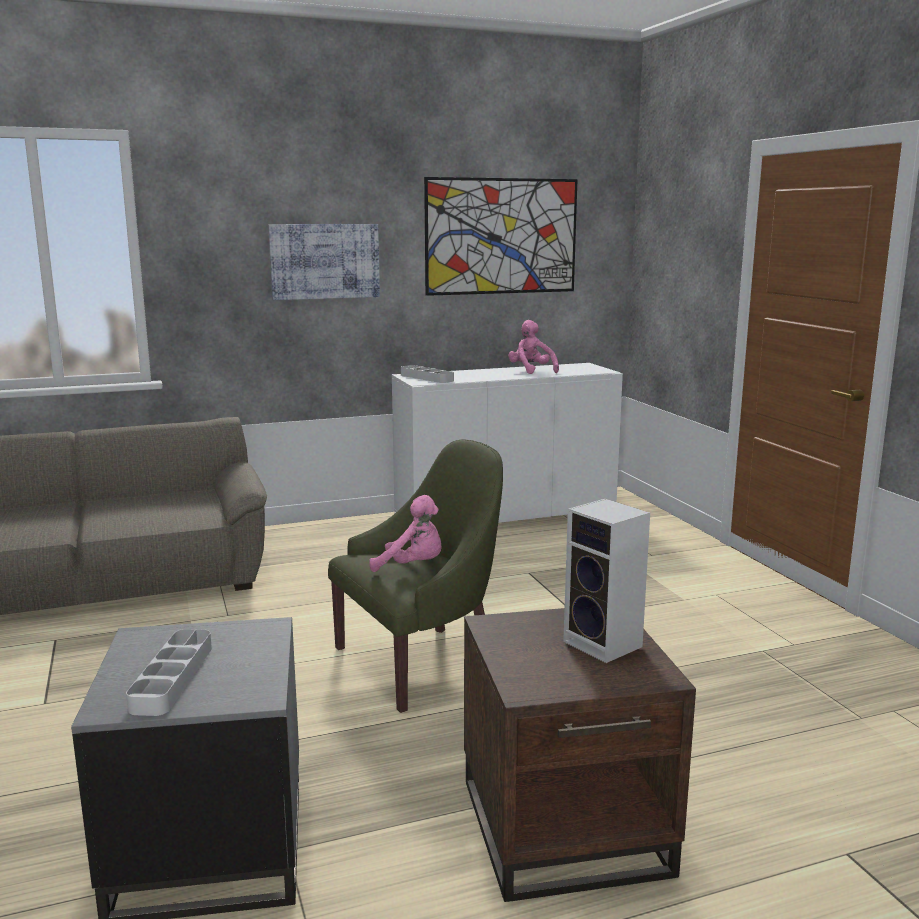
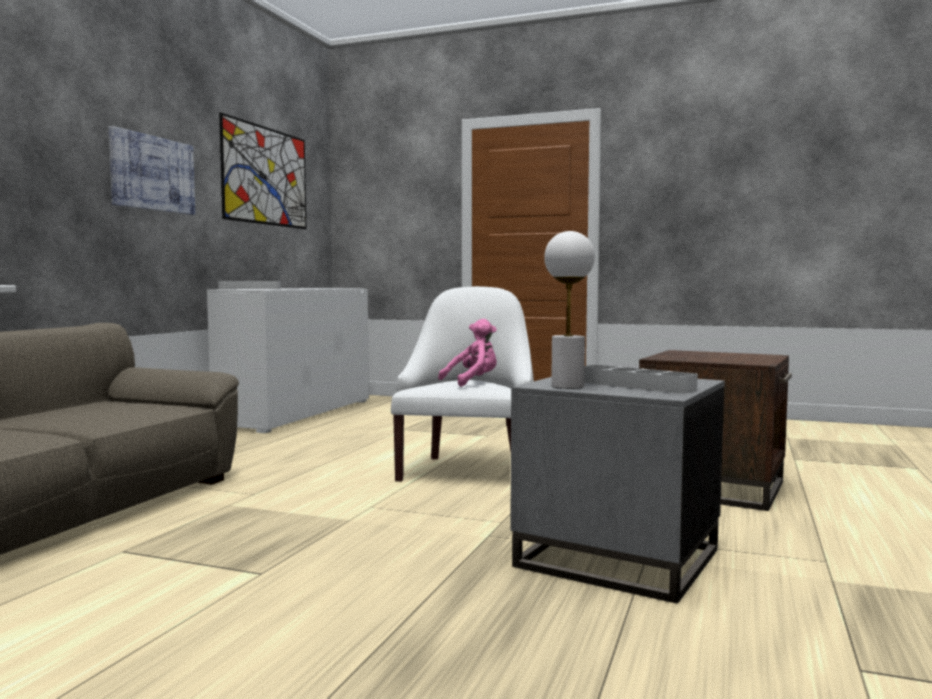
camera: 50 degrees left, 10 degrees down
(138, 649) = (568, 386): none -> white table lamp
(421, 662) = (468, 470): green armchair -> white armchair
(531, 371) = (306, 288): pink plush toy -> none
(605, 645) = (720, 354): speaker -> none

